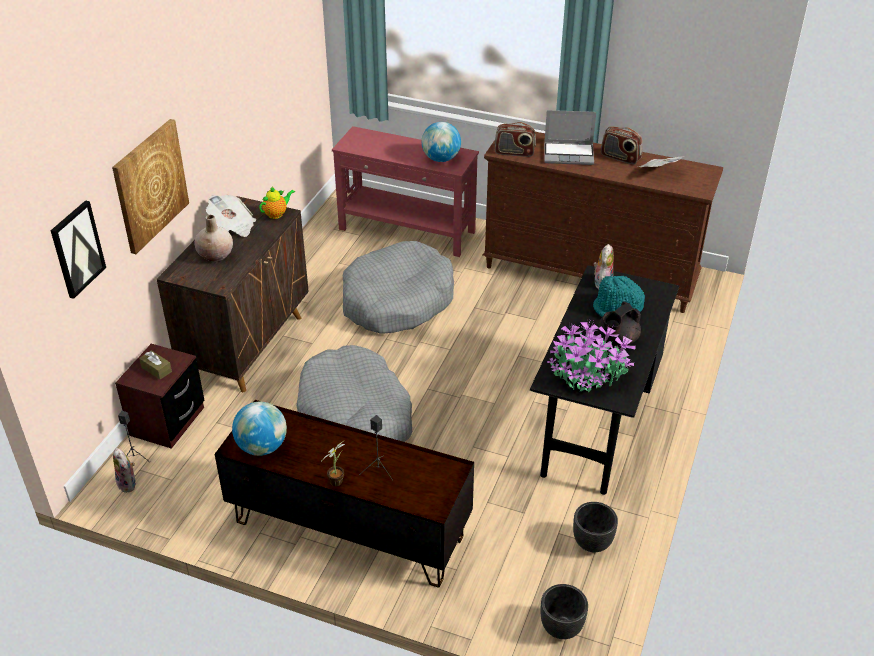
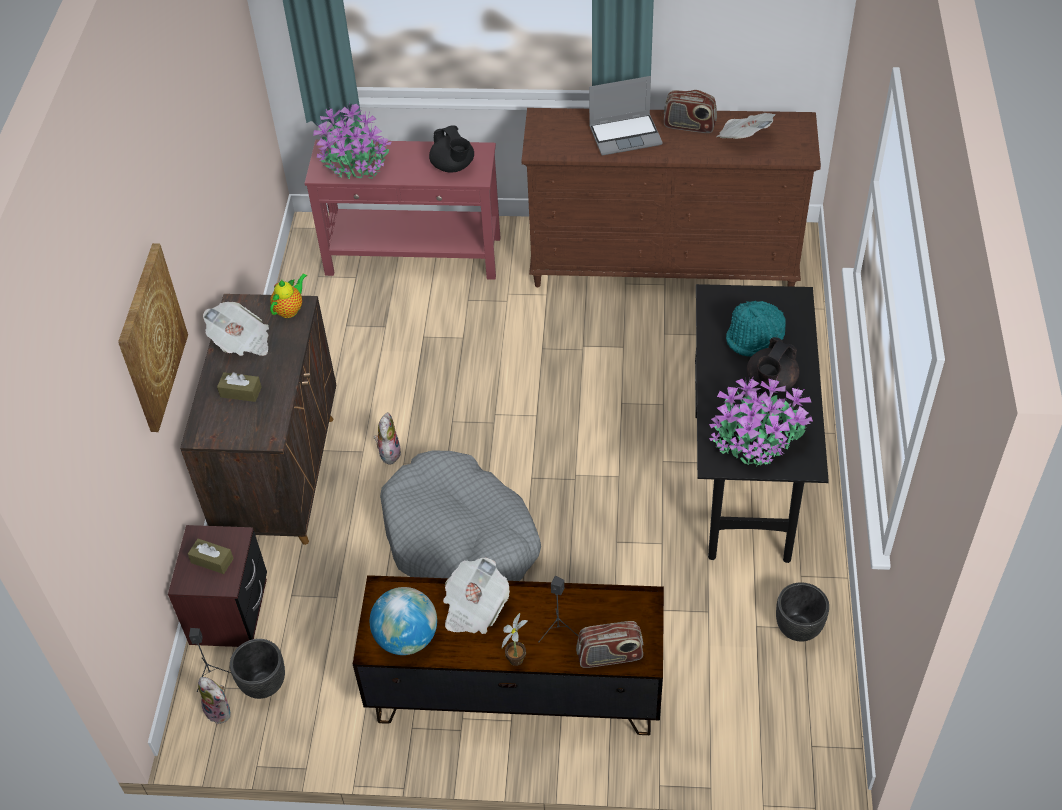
camera: 15 degrees left, 10 degrees up
(77, 249) = (109, 463): picture -> none
(216, 255) = (240, 392): beige vase -> brown tissue box
(322, 440) = (474, 608): none -> newspaper
(372, 144) = (354, 163): none -> potted plant
(397, 301) = (443, 363): grey dog bed -> none
(441, 159) = (453, 166): globe -> black teapot
(514, 152) = (557, 148): radio -> radio (609, 656)
(561, 628) = (803, 744): black planter -> black planter (263, 685)
(602, 282) = (722, 305): plush toy -> plush toy (388, 452)

